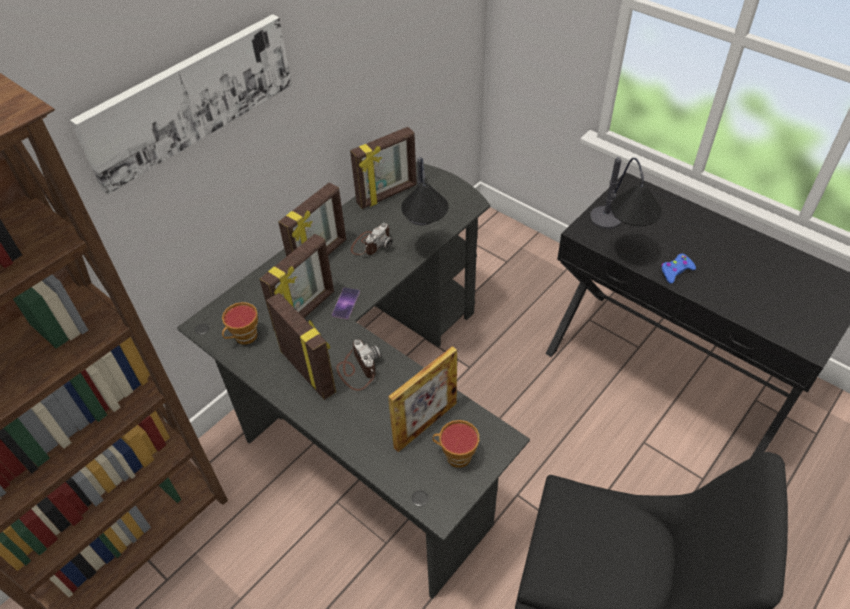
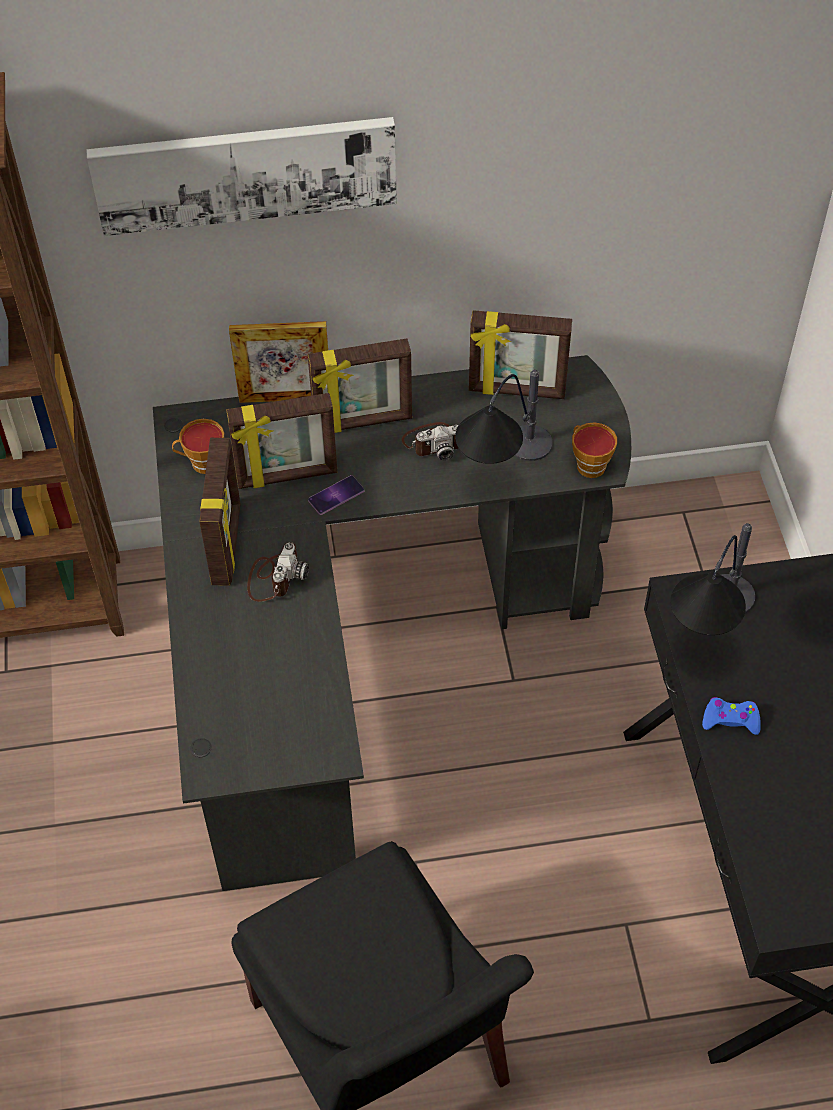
camera: 40 degrees right, 5 degrees up
(425, 425) = (279, 683): picture frame -> picture frame (285, 398)
(455, 456) = (274, 734): cup -> cup (588, 464)

